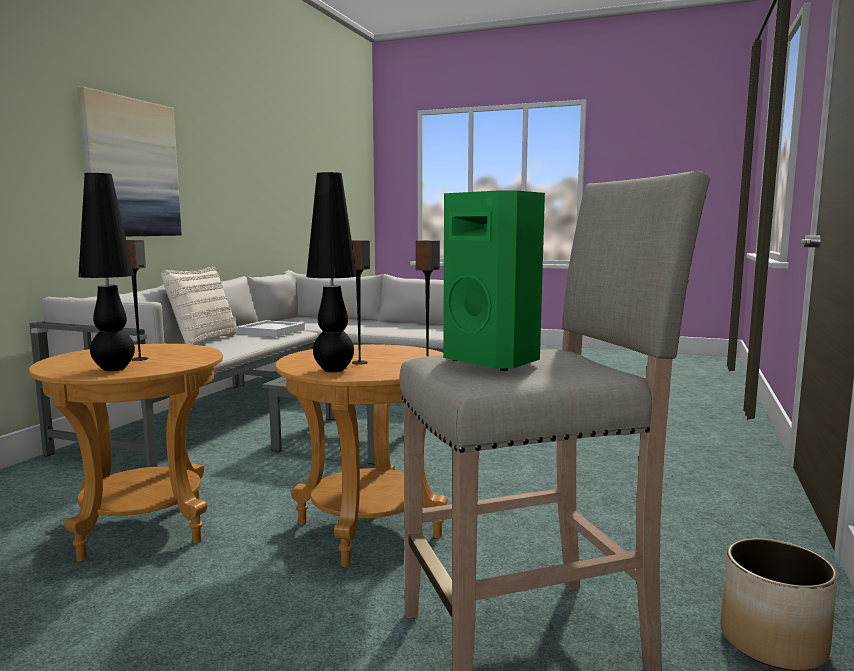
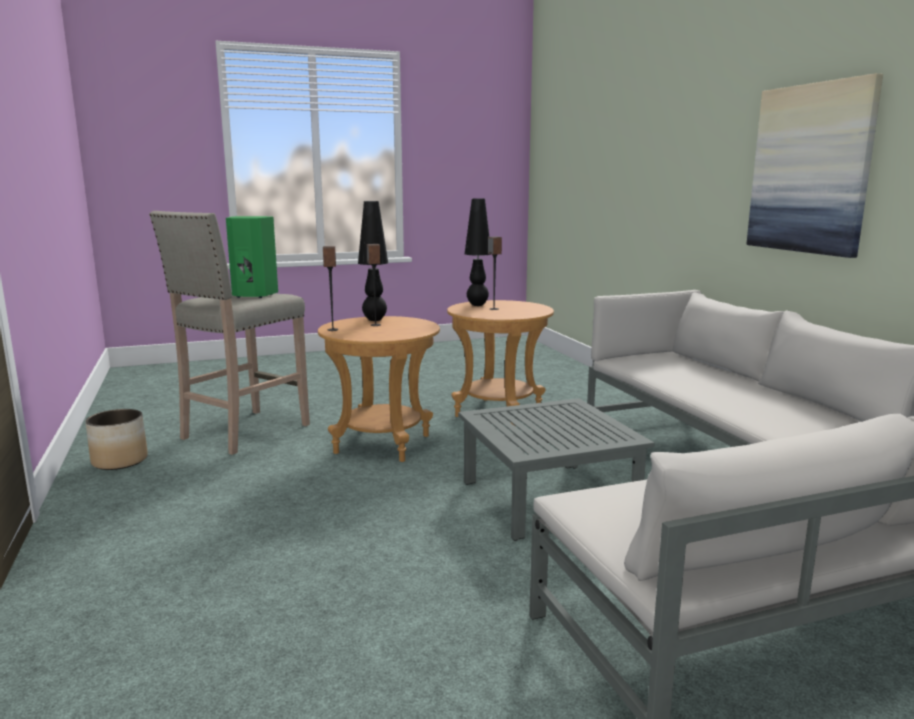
camera: 140 degrees right, 5 degrees up
(204, 340) = (758, 388): beige pillow -> none
(272, 331) = (798, 422): white tray -> none

